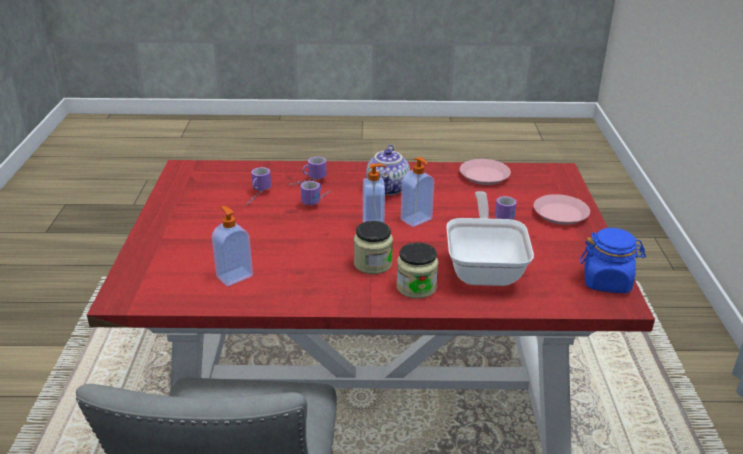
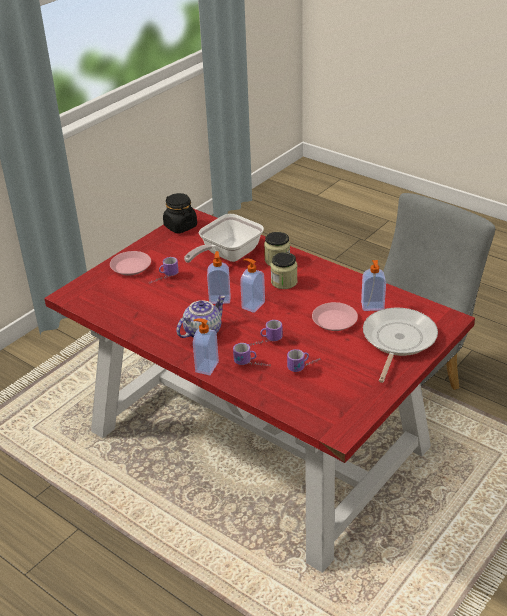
camera: 140 degrees left, 5 degrees up
(176, 250) = (397, 340): none -> frying pan
(346, 168) = (206, 367): none -> soap dispenser
(484, 176) = (122, 314): pink plate -> pink plate (334, 320)
(607, 281) = (180, 226): blue jar -> black jar

